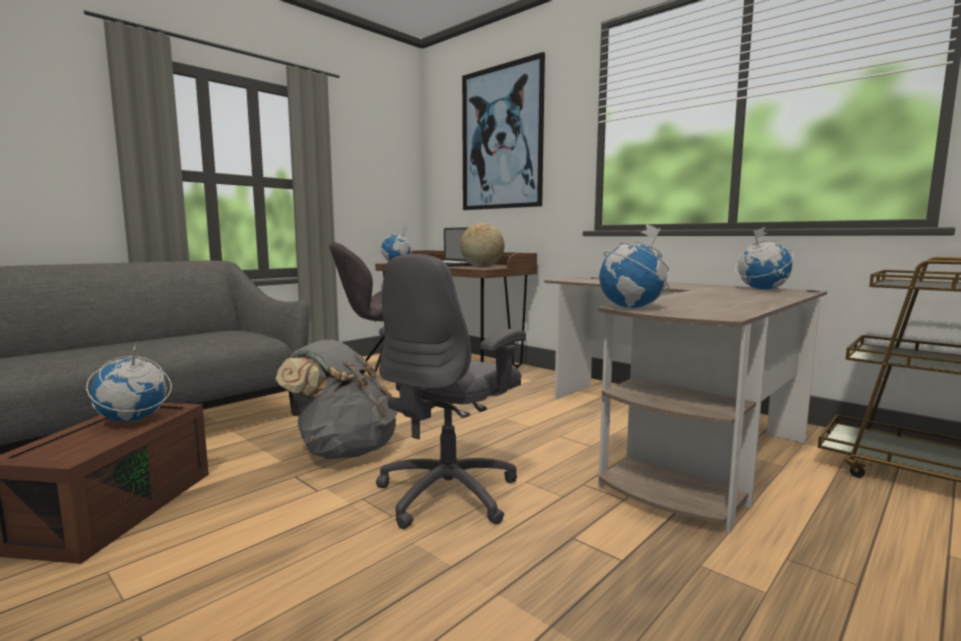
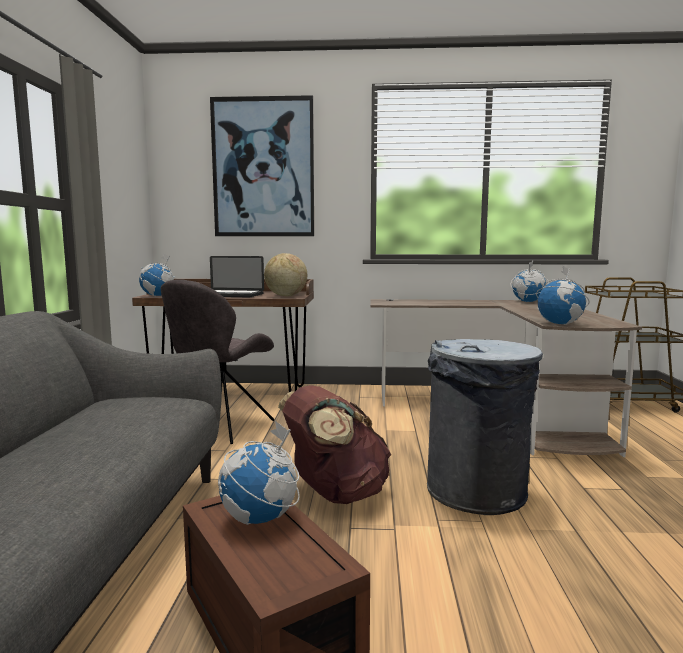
camera: 40 degrees left, 0 degrees up
(343, 451) = (335, 494): grey backpack -> brown backpack
(450, 493) = (477, 492): grey office chair -> grey trash can

